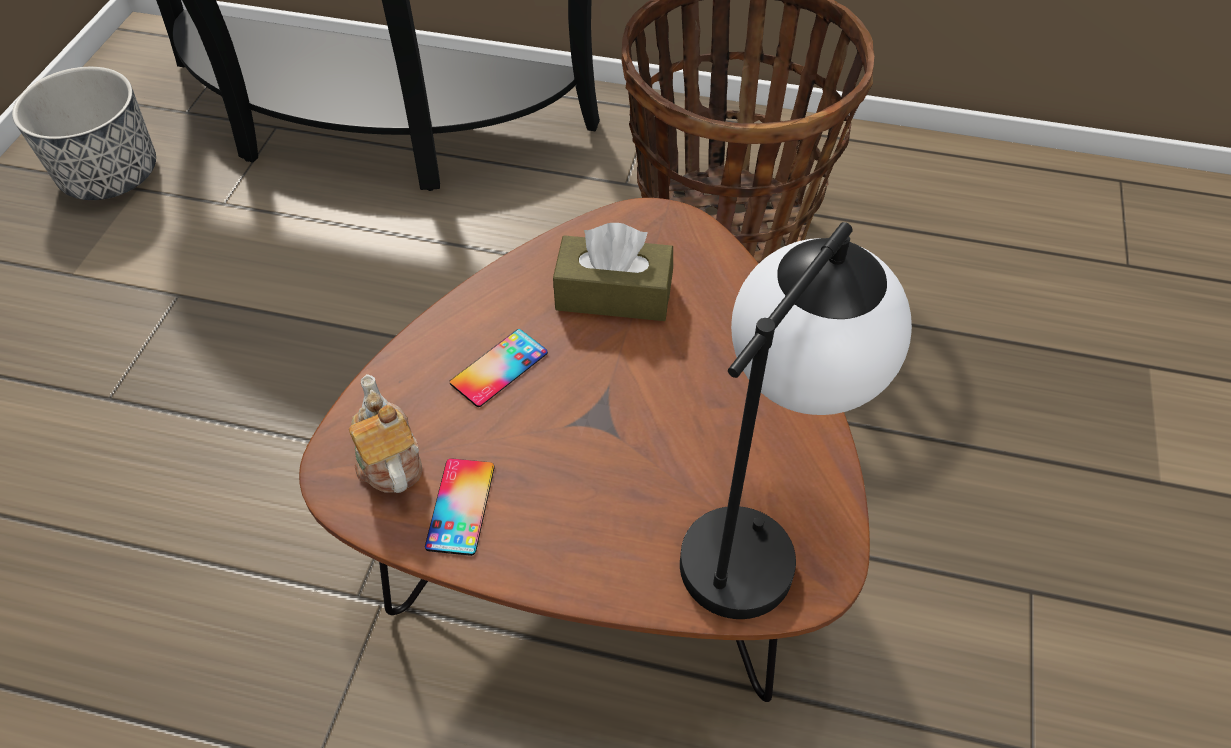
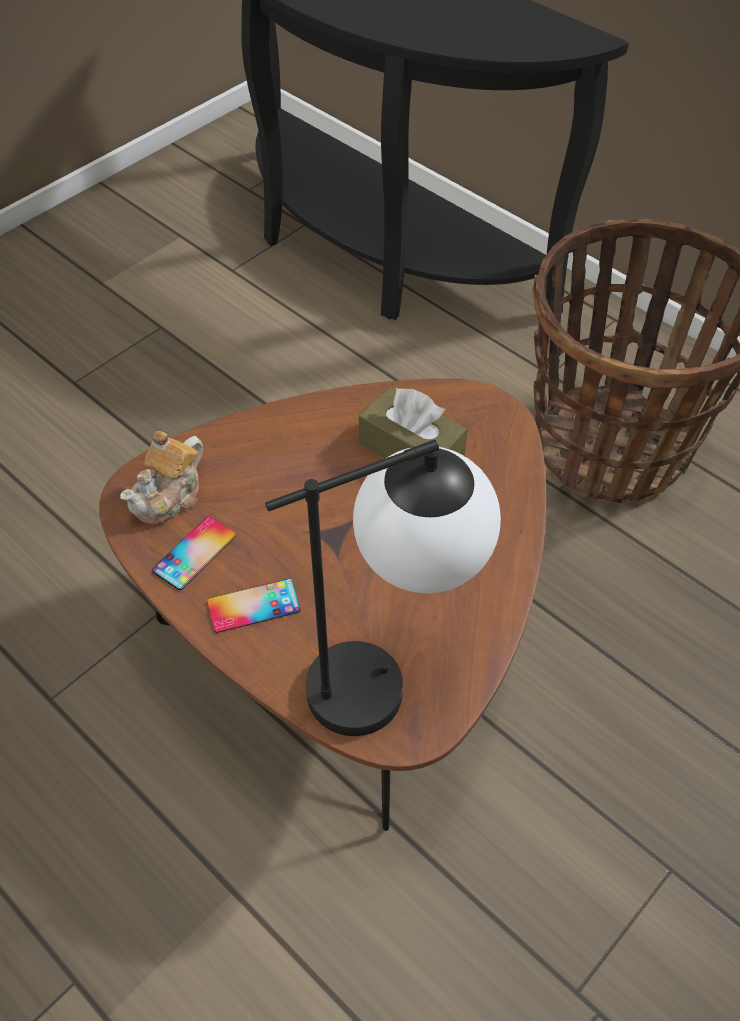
camera: 30 degrees right, 0 degrees up
(110, 174) = (169, 218): planter -> none
(388, 459) = (170, 497): teapot -> teapot turned 150 degrees counterclockwise
(499, 368) = (288, 467): phone -> phone (253, 606)

